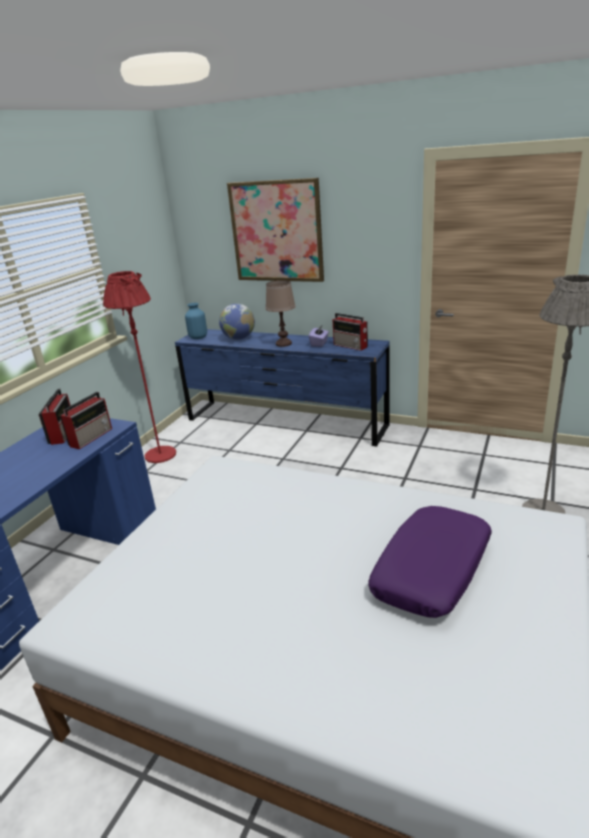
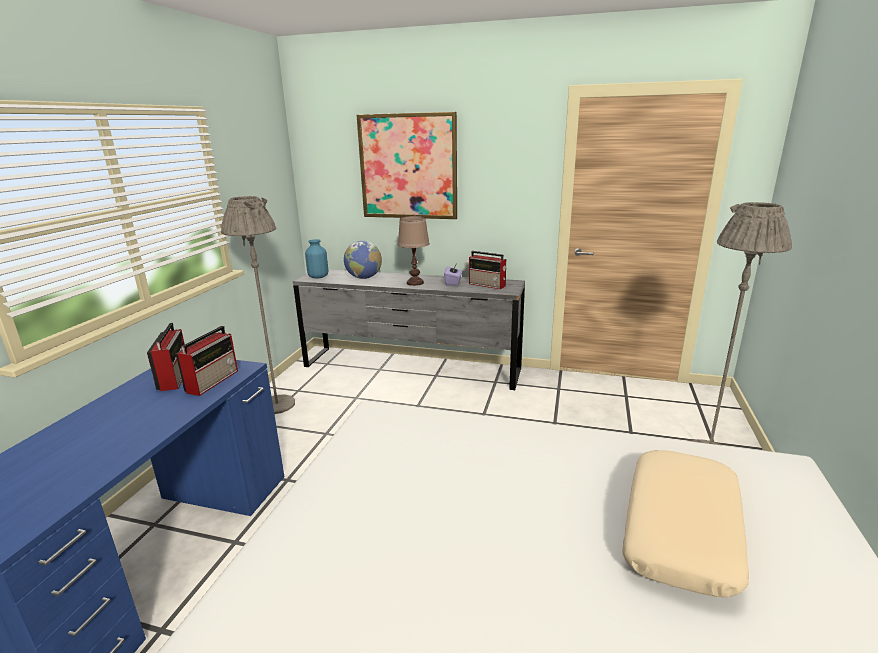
camera: 10 degrees left, 5 degrees down
(160, 455) = (277, 405): red floor lamp -> grey floor lamp
(285, 422) = (411, 367): blue dresser -> grey dresser
(432, 570) = (682, 530): purple pillow -> beige pillow

